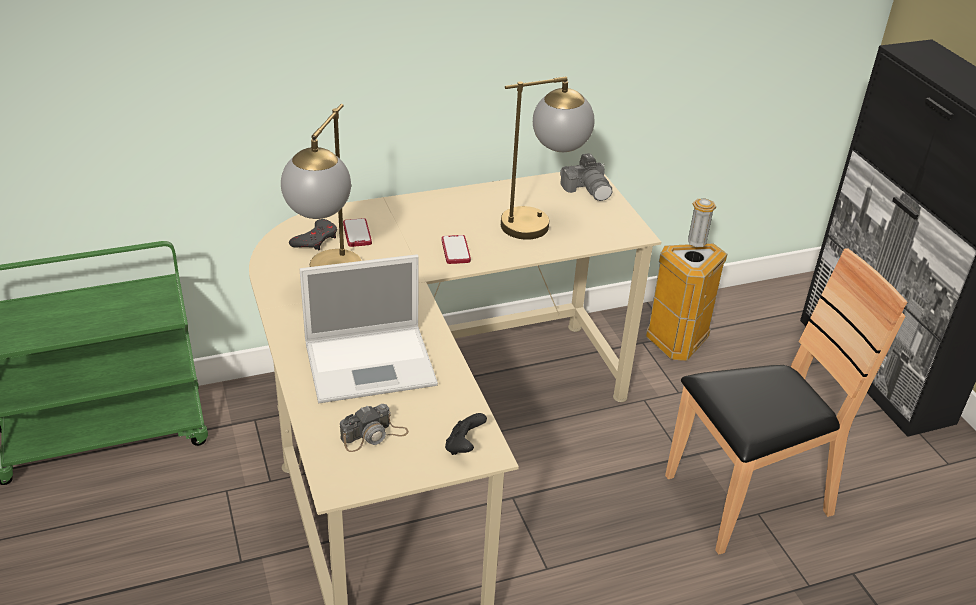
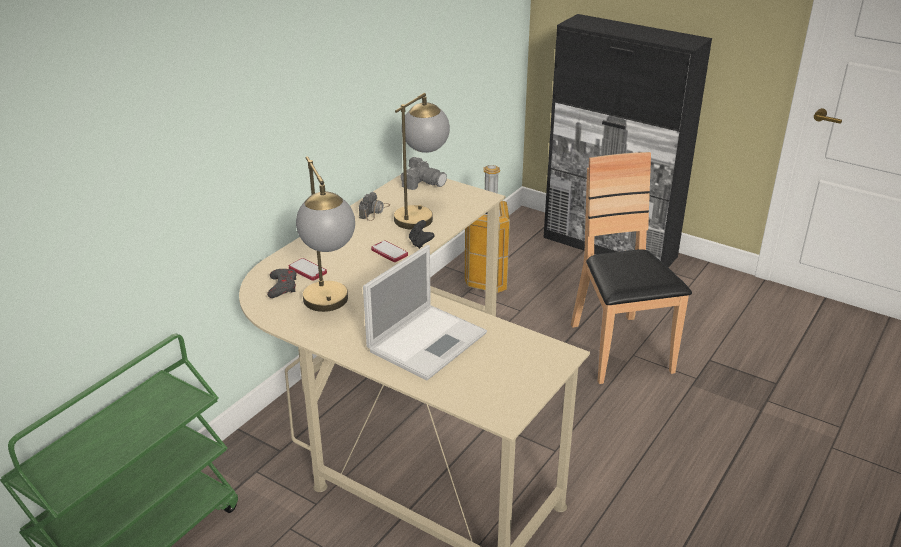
camera: 35 degrees left, 5 degrees down
(374, 435) = (487, 380): camera -> camera (374, 211)
(464, 446) = (547, 357): black game controller -> black game controller (420, 243)
(747, 498) = (619, 349): brown chair -> brown chair turned 45 degrees counterclockwise

